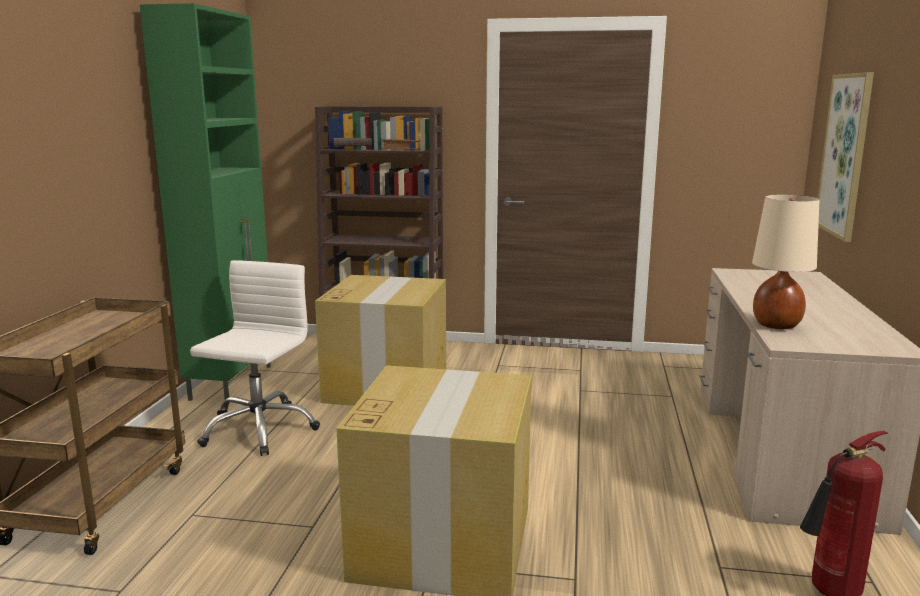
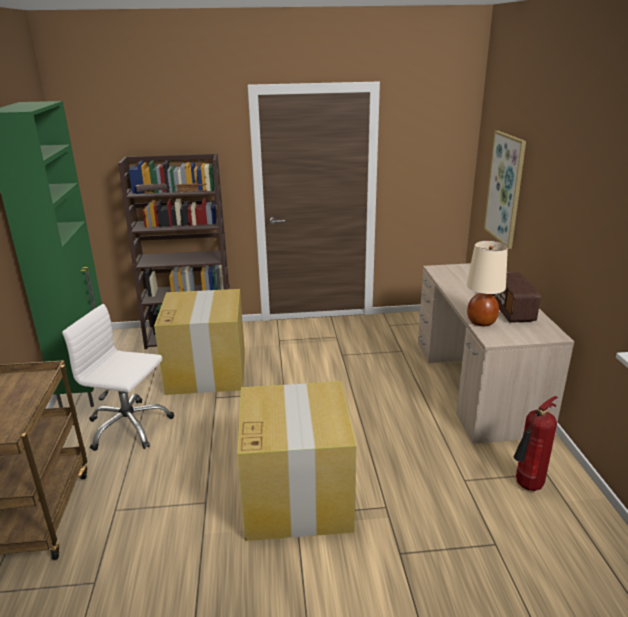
camera: 15 degrees left, 10 degrees up
(258, 429) = (128, 426): white office chair -> white office chair turned 75 degrees counterclockwise
(834, 319) = (512, 311): none -> radio

